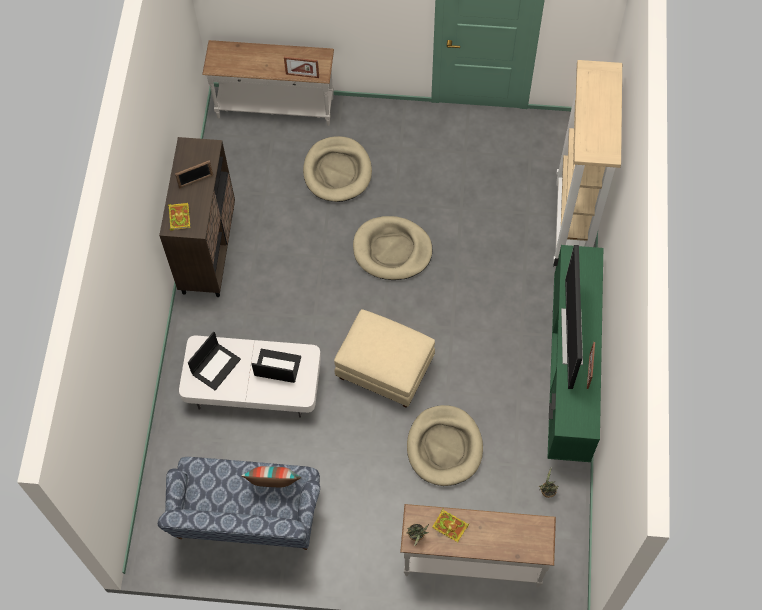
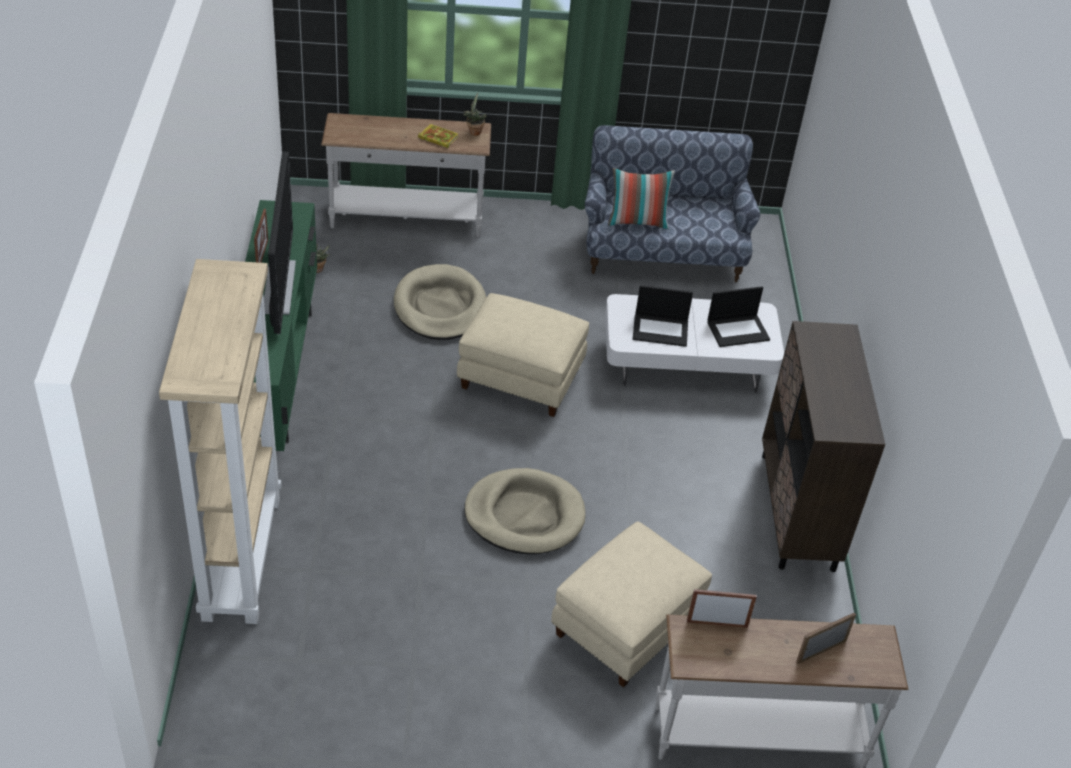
camera: 170 degrees right, 20 degrees down
(179, 216) = (839, 344): book -> none
(196, 181) = (832, 386): picture frame -> picture frame (821, 651)
(216, 366) = (738, 330): laptop -> laptop turned 135 degrees counterclockwise
(337, 171) = (627, 628): beige dog bed -> beige ottoman

